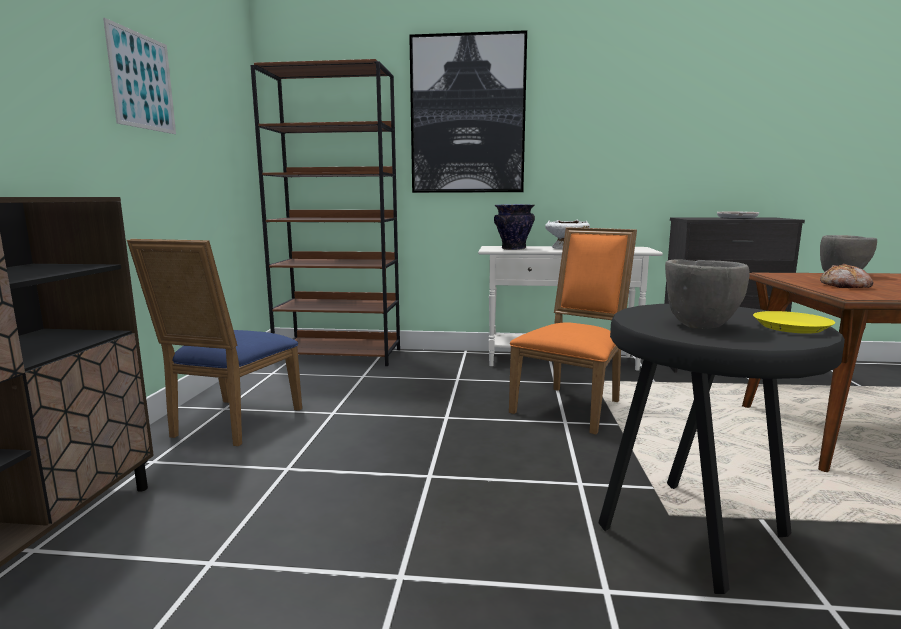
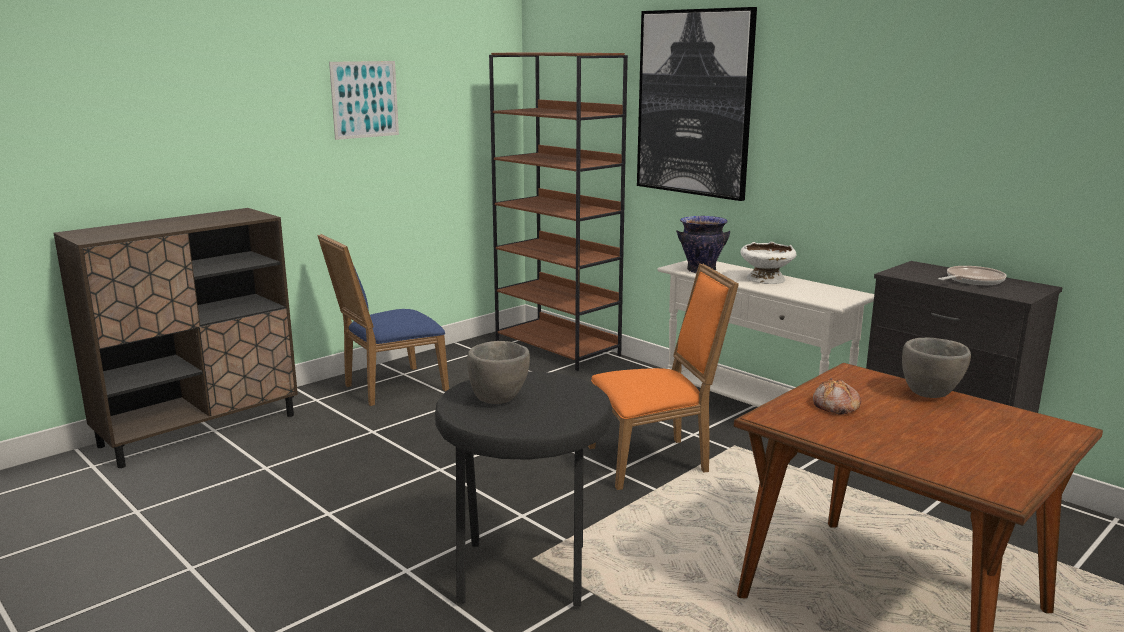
camera: 40 degrees right, 5 degrees up
(792, 327) = (547, 421): yellow plate -> none

